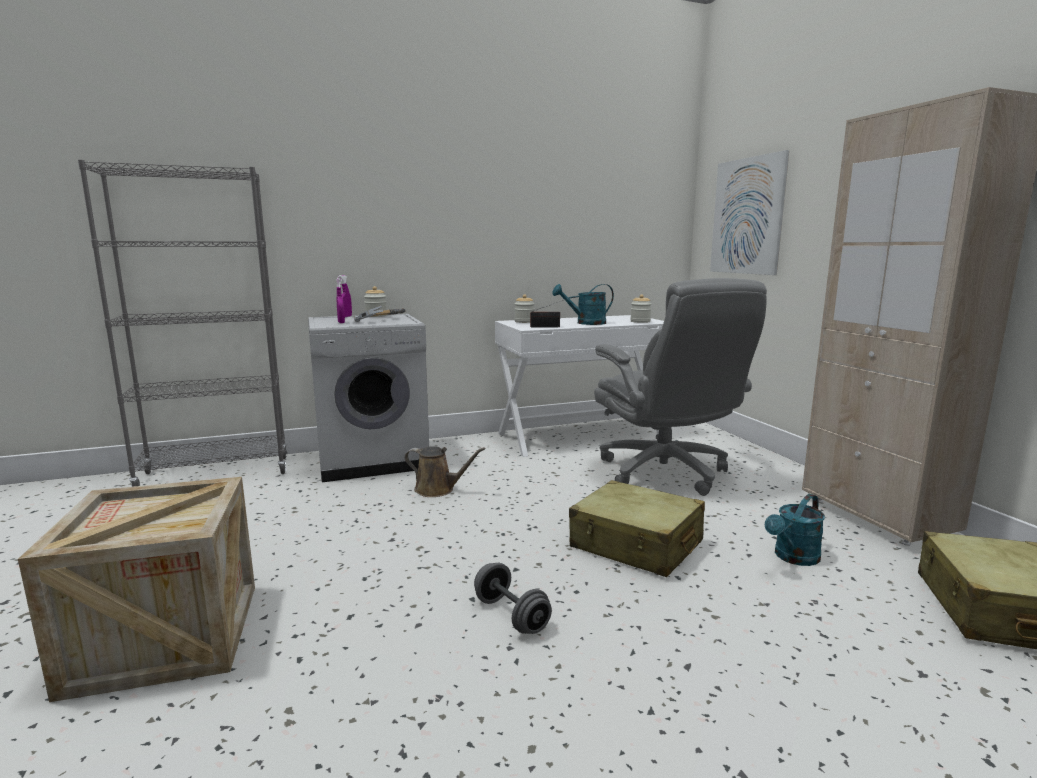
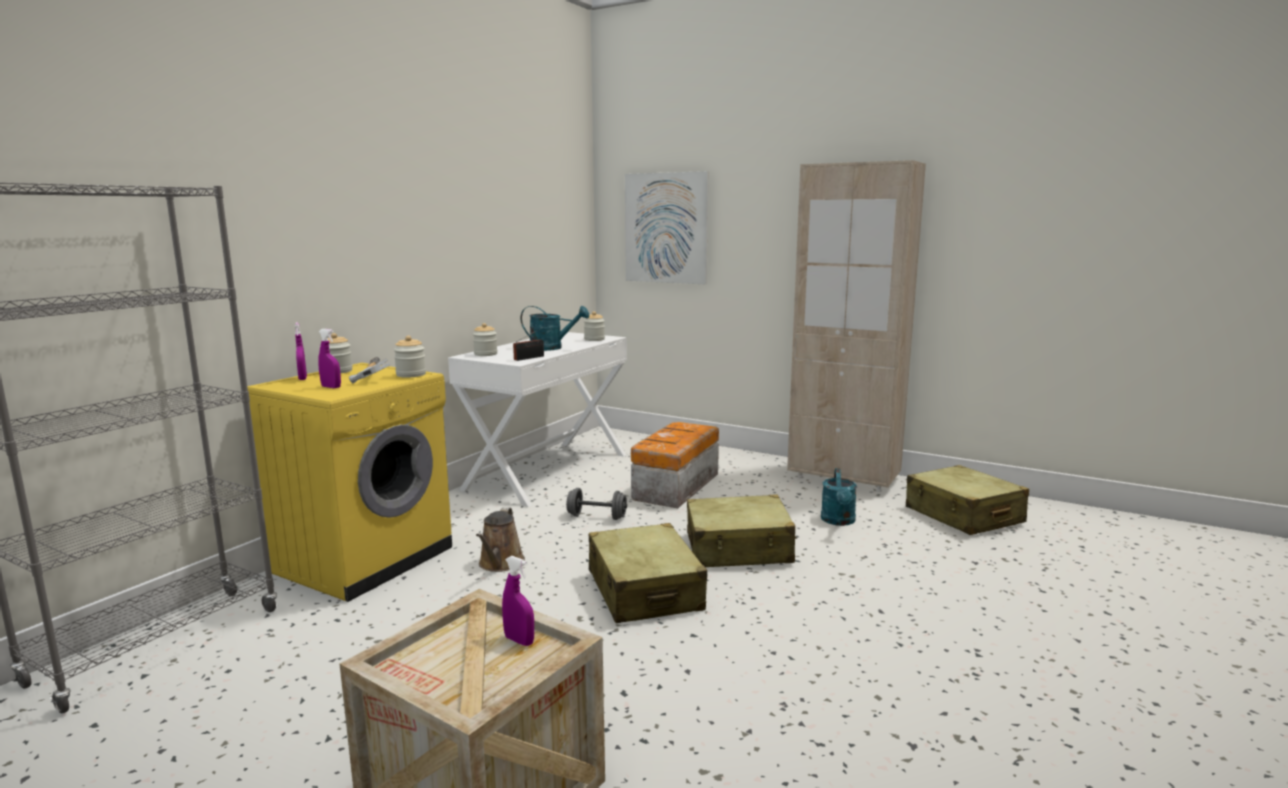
camera: 40 degrees left, 0 degrees up
(190, 519) = (519, 640): none -> purple spray bottle
(373, 461) = (367, 560): white washing machine -> yellow washing machine
(403, 322) = (411, 374): none -> jar
(438, 490) = (500, 564): brown watering can -> brown watering can turned 120 degrees clockwise
(497, 547) = (644, 591): none -> beige suitcase
(511, 615) = (739, 632): grey dumbbell -> grey dumbbell (597, 517)
(586, 323) = (552, 348): turquoise watering can -> turquoise watering can turned 120 degrees counterclockwise
(666, 474) = (674, 487): grey office chair -> storage box

